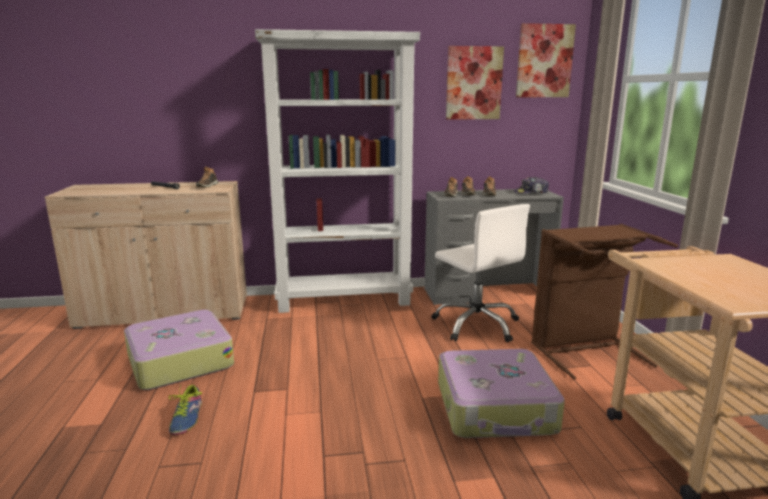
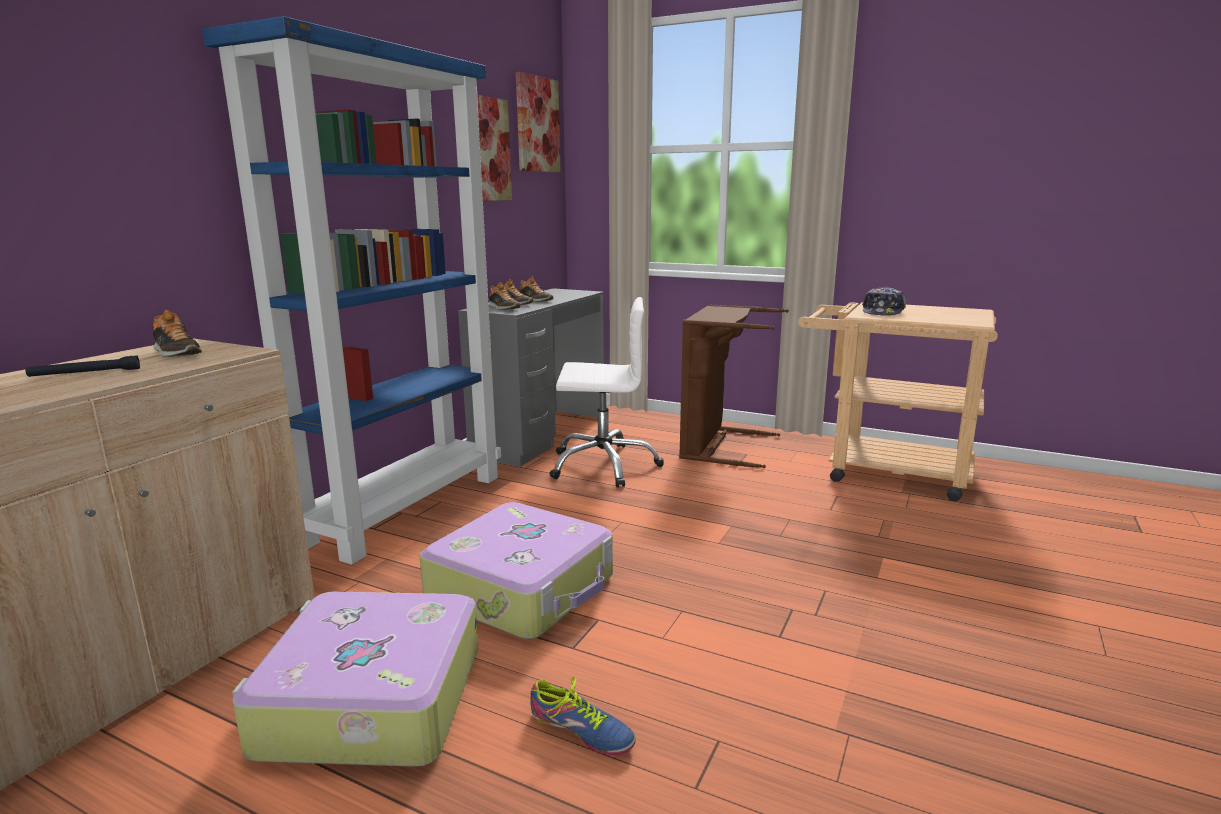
camera: 55 degrees left, 0 degrees up
(345, 300) = (406, 507): white bookcase -> blue bookcase
(496, 408) = (775, 516): suitcase -> suitcase (523, 588)
(531, 192) = (564, 293): cap -> cap (883, 312)

